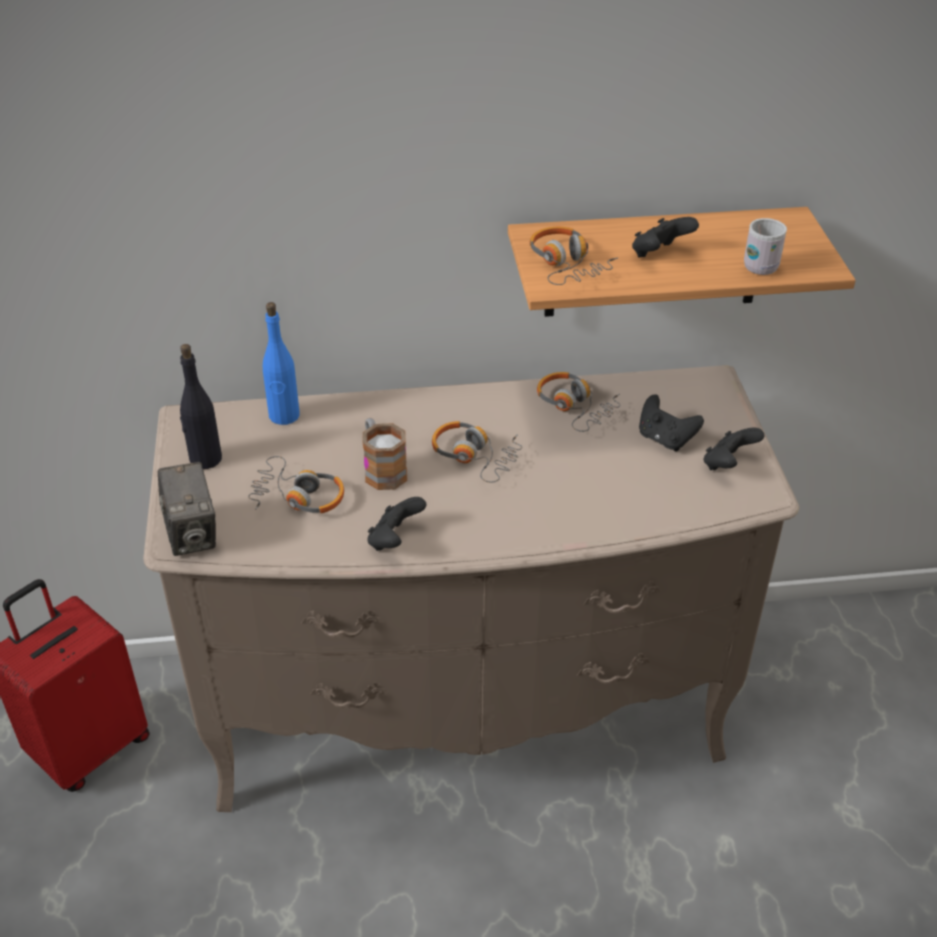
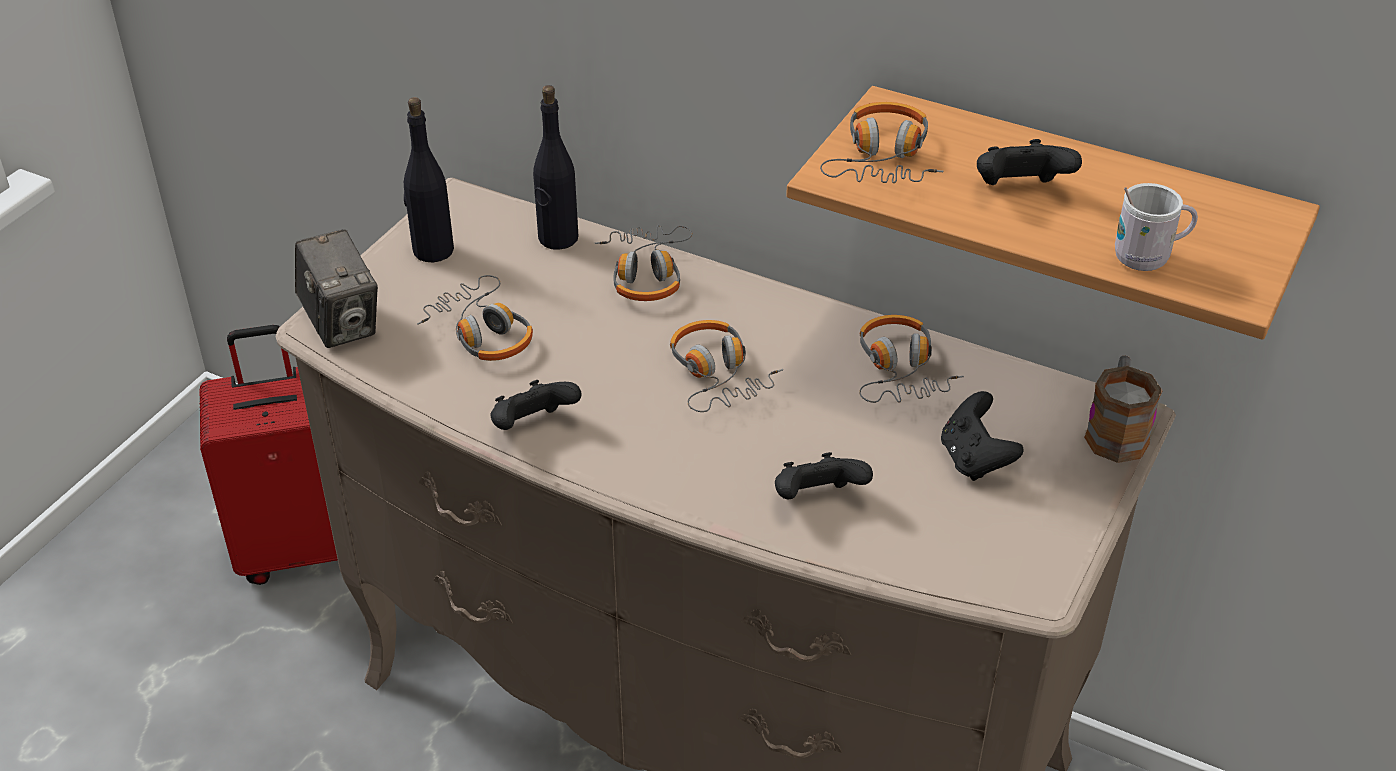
camera: 35 degrees right, 0 degrees up
(192, 535) = (342, 324): camera -> camera turned 45 degrees counterclockwise
(284, 416) = (557, 238): blue bottle -> black bottle
(366, 414) = (647, 273): none -> headphones
(382, 469) = (600, 342): mug -> mug (1116, 430)
(728, 464) = (1025, 529): black game controller -> black game controller (817, 499)

